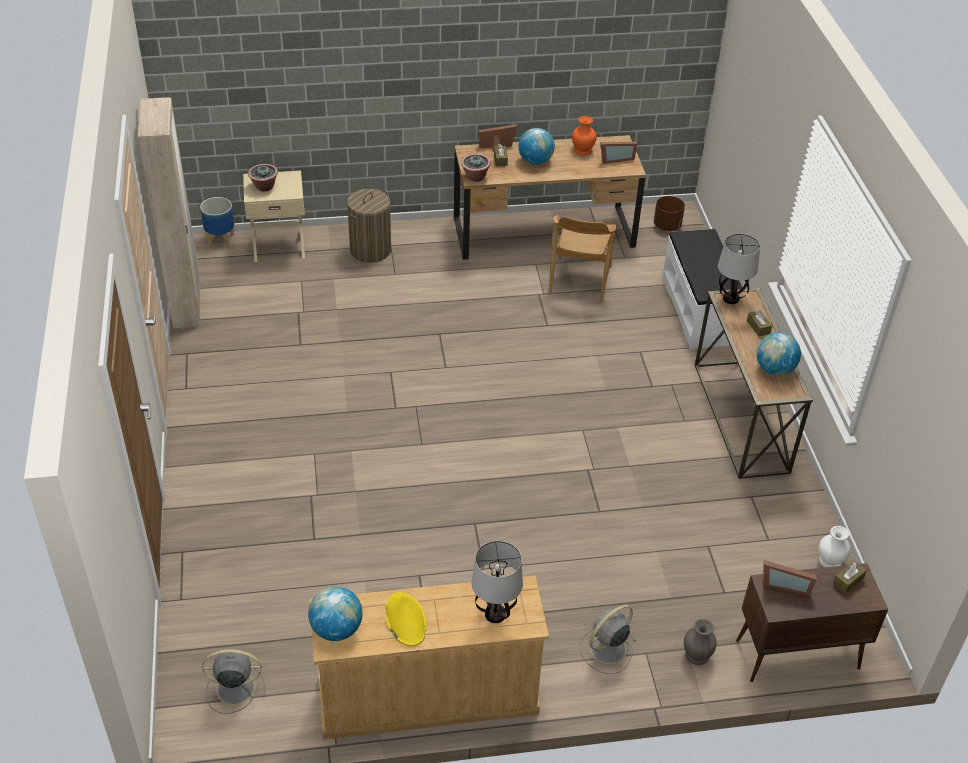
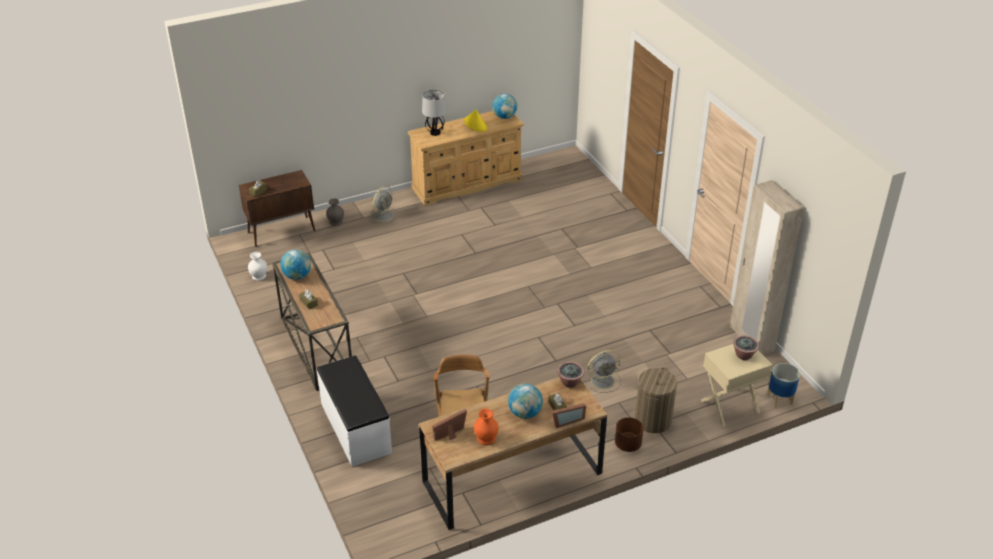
camera: 165 degrees right, 5 degrees down
(234, 688) = (559, 170): grey fan -> grey fan (603, 380)
(667, 226) = (396, 516): brown planter -> brown planter (627, 445)
(731, 299) = (330, 319): table lamp -> none
(784, 584) = (292, 184): picture frame -> none

